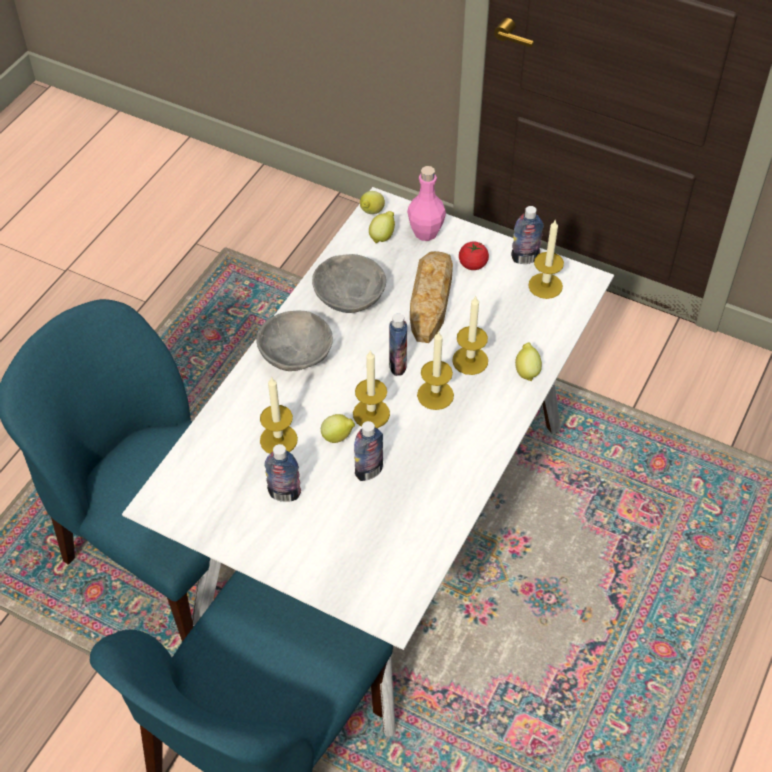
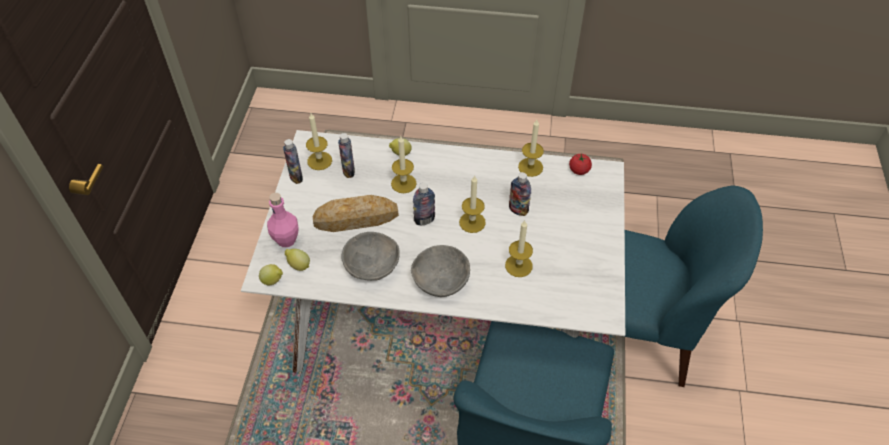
camera: 110 degrees left, 0 degrees up
(284, 494) = (558, 247): bottle -> bottle (348, 171)
(338, 437) = (500, 234): lemon -> none
(435, 395) = (441, 193): candle -> candle (530, 167)
(473, 264) = (311, 204): tomato -> tomato (579, 170)

